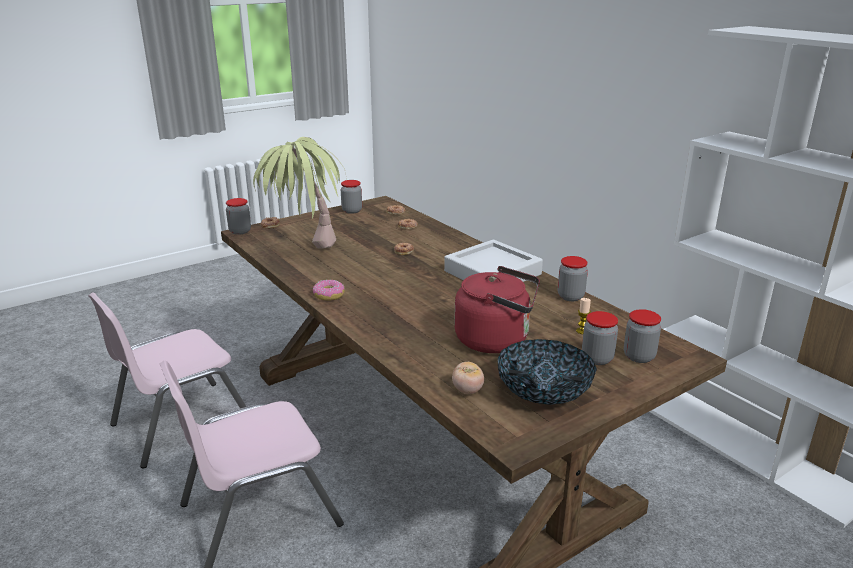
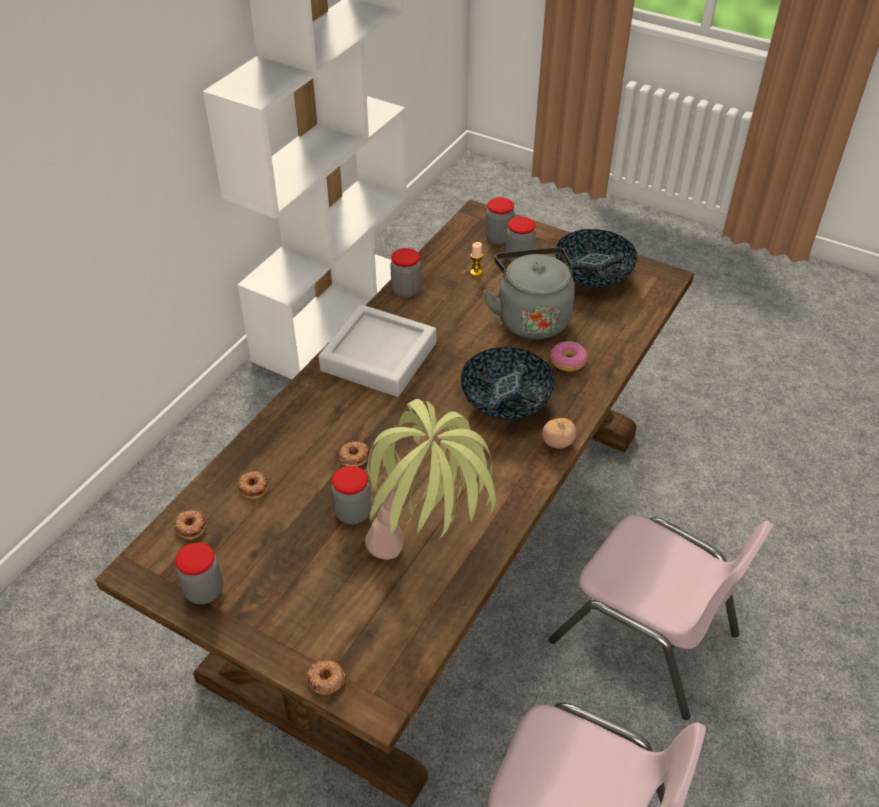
camera: 115 degrees left, 20 degrees up
(240, 231) = (377, 709): jar -> jar (353, 513)
(328, 295) = (527, 474): donut -> donut (568, 361)
(404, 304) = (505, 401): none -> bowl
(467, 390) = (624, 314): tomato -> tomato (557, 443)
(496, 340) = (531, 318): red kettle -> grey kettle

